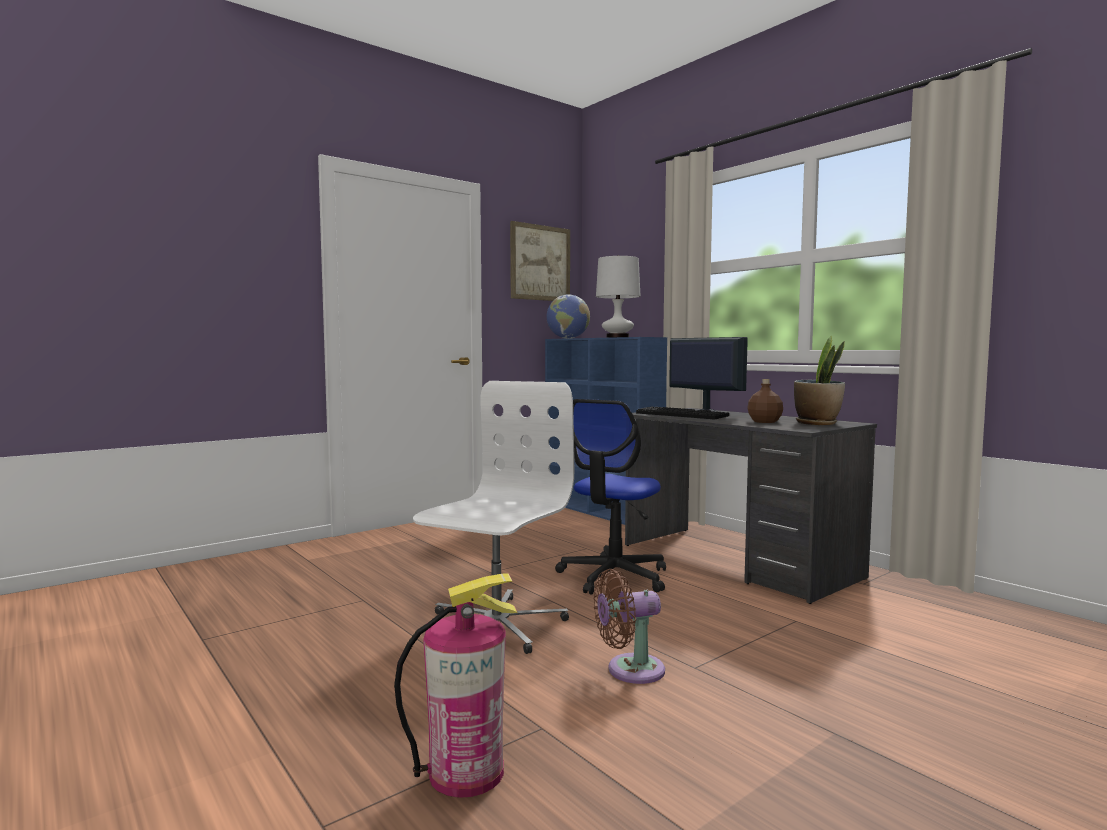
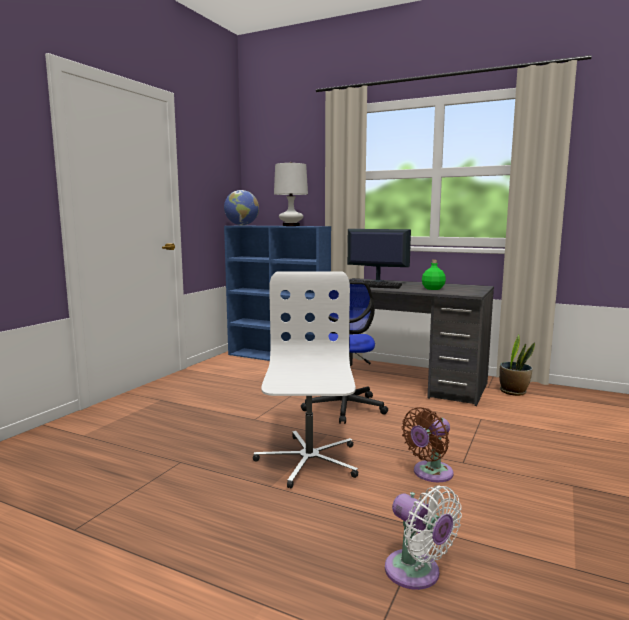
camera: 25 degrees left, 5 degrees up
(466, 772) = (416, 573): fire extinguisher -> white fan
(540, 263) = (215, 163): picture -> none
(764, 422) = (433, 289): brown bottle -> green bottle
(817, 423) = (464, 288): potted plant -> potted plant (513, 392)

